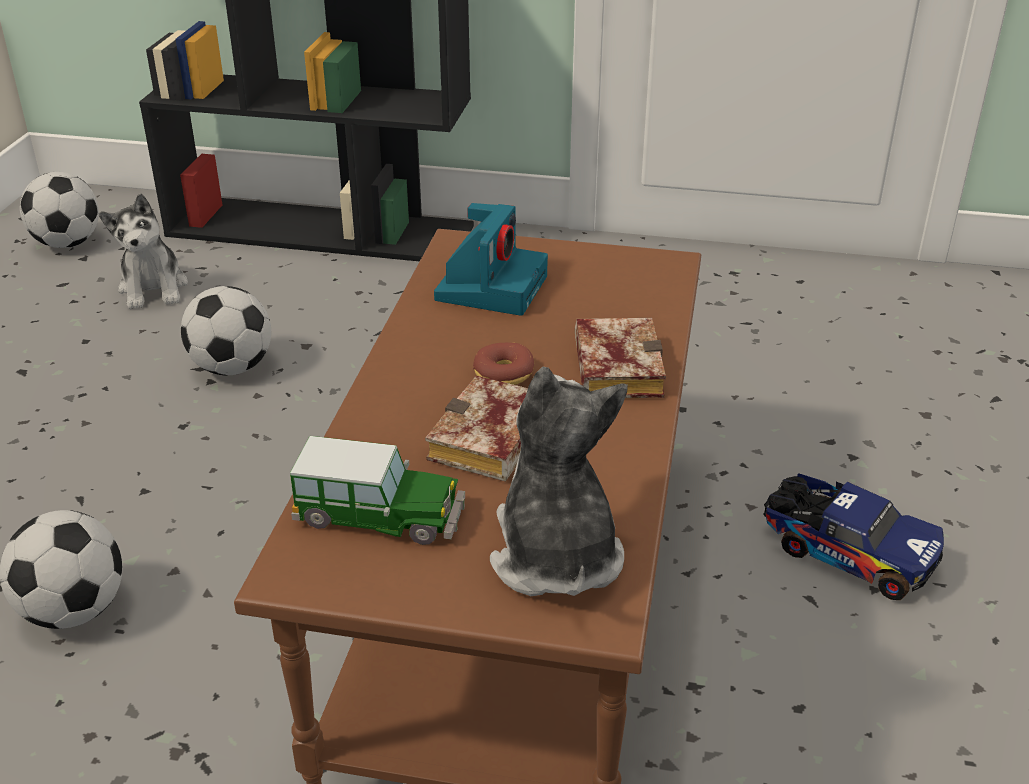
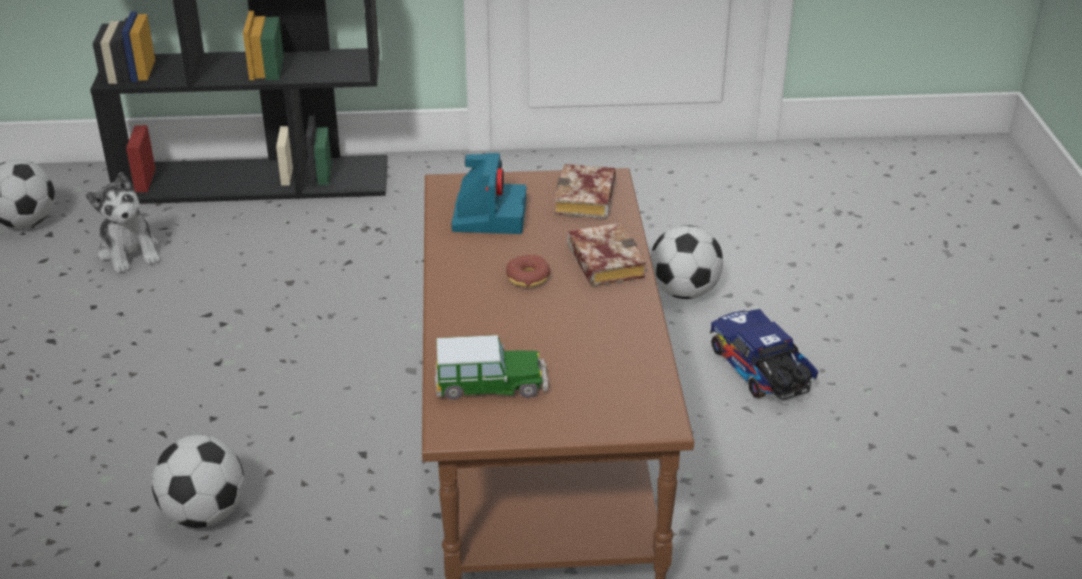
camera: 15 degrees left, 0 degrees up
(233, 367) = (236, 309): football -> football (684, 292)
(492, 442) = (542, 326): book -> book (587, 200)
(555, 555) = (616, 389): plush toy -> none
(844, 552) = (761, 373): toy truck -> toy truck turned 135 degrees counterclockwise

